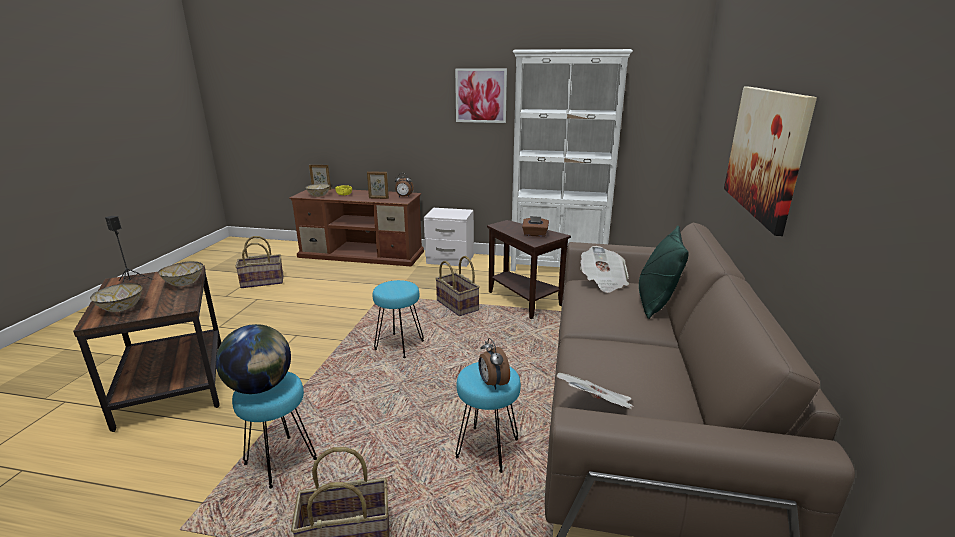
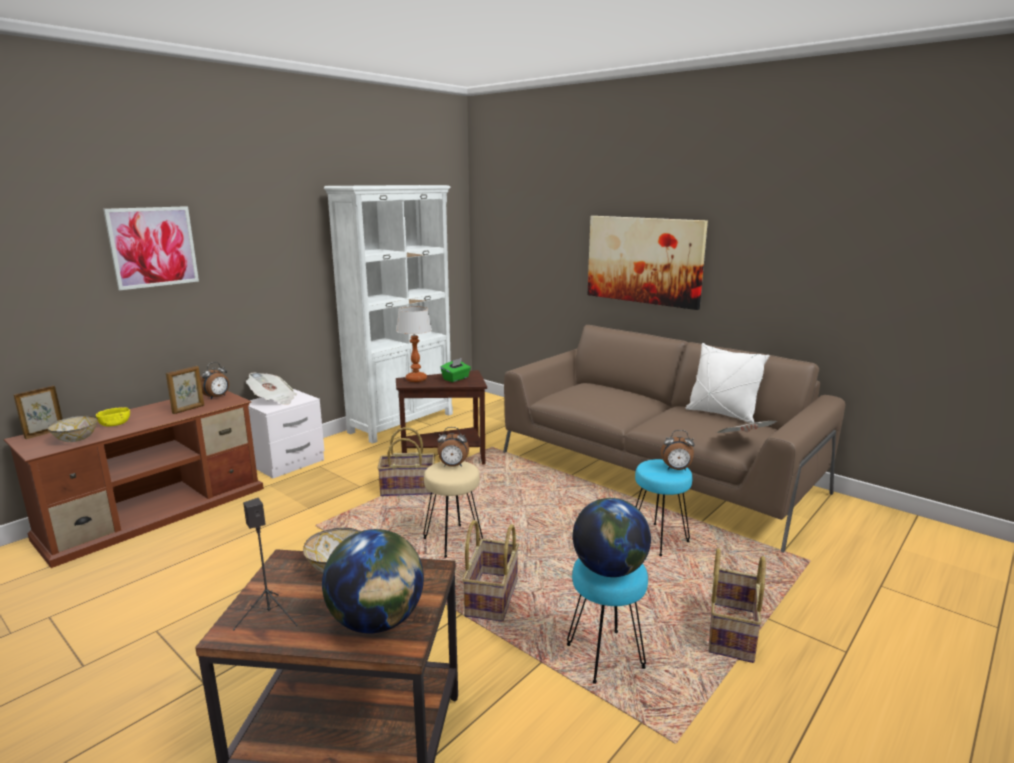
camera: 60 degrees left, 5 degrees down
(121, 308) = (377, 621): bowl -> globe
(262, 281) = (91, 616): basket -> basket (491, 597)
(399, 346) = (454, 541): turquoise stool -> beige stool
(401, 286) = (453, 466): none -> alarm clock
(481, 95) = (283, 242): picture -> picture (153, 247)
(512, 225) = (416, 379): none -> table lamp
(535, 234) = (456, 379): brown tissue box -> green tissue box
(603, 282) = (569, 390): newspaper -> newspaper (273, 400)
(655, 303) = (618, 390): green pillow -> none
(677, 379) = (721, 414): none -> white pillow

